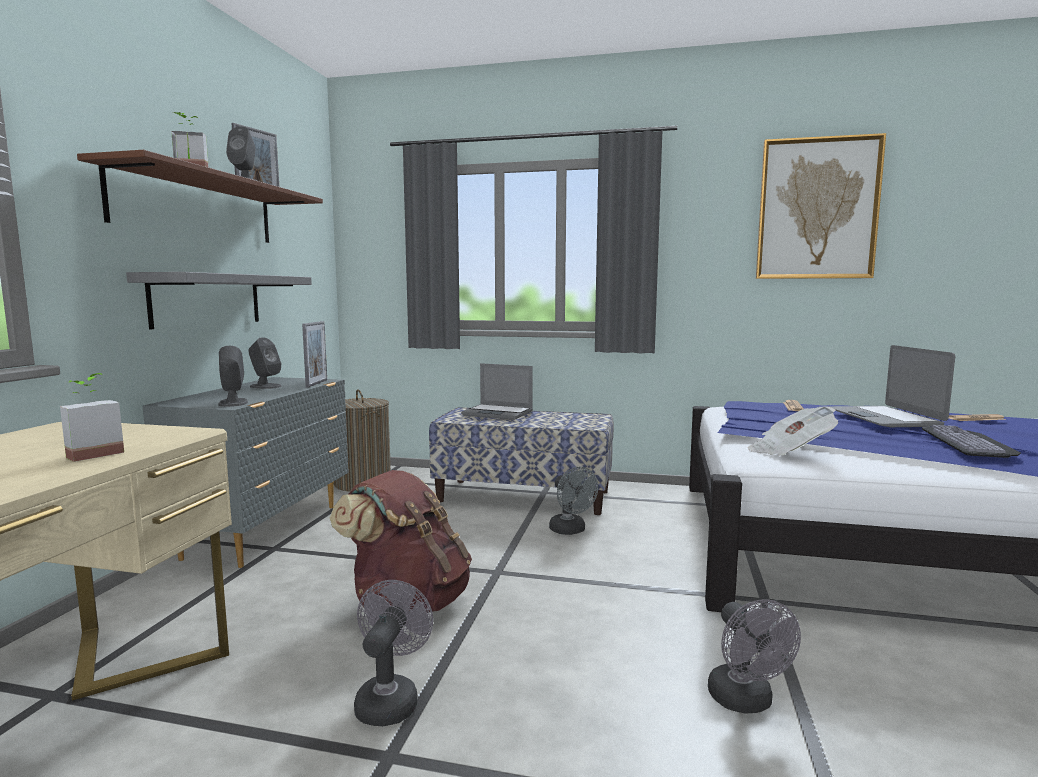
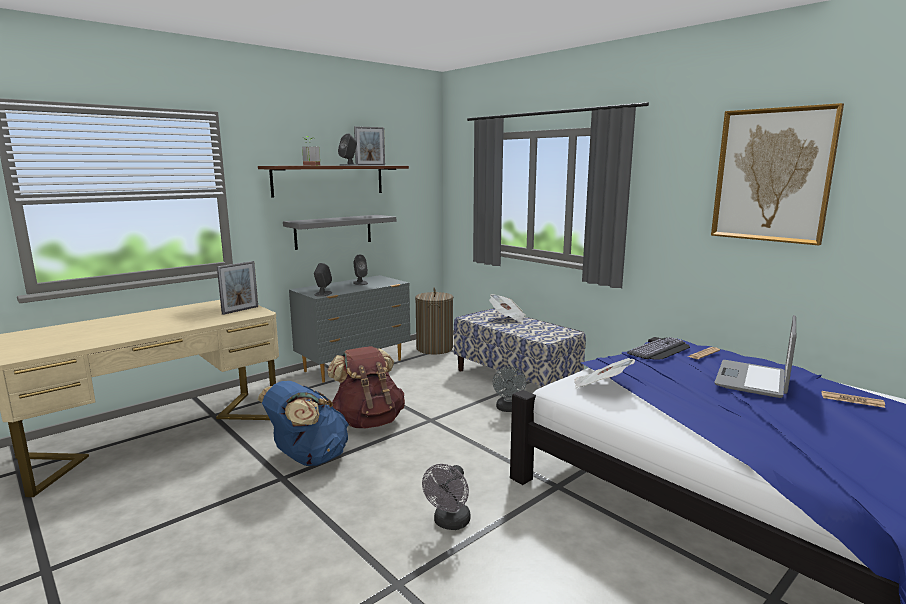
camera: 35 degrees right, 5 degrees up
(92, 453) = (214, 318): potted plant -> none
(317, 383) = (388, 284): picture frame -> picture frame (240, 310)
(390, 699) = (308, 459): grey fan -> blue backpack
(498, 413) = (507, 318): laptop -> newspaper
(971, 443) = (750, 415): keyboard -> keyboard (661, 350)

